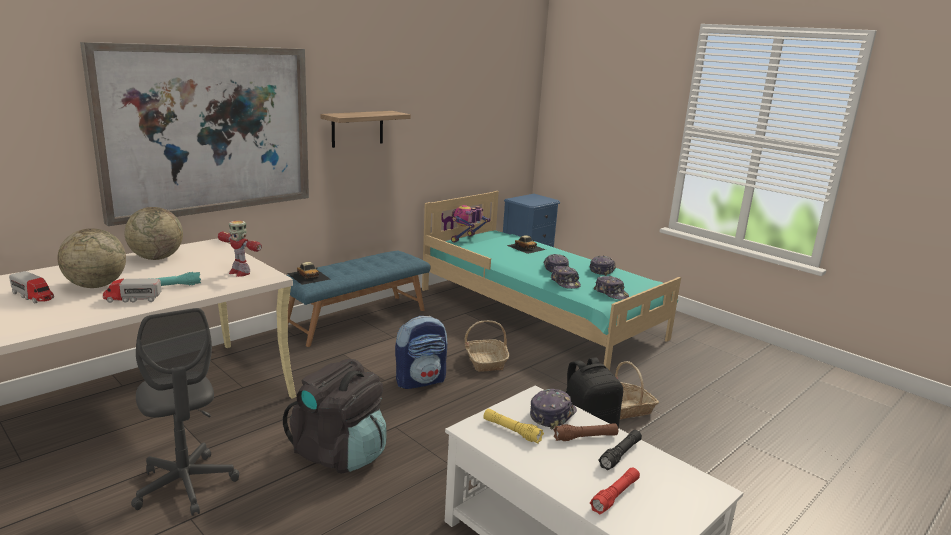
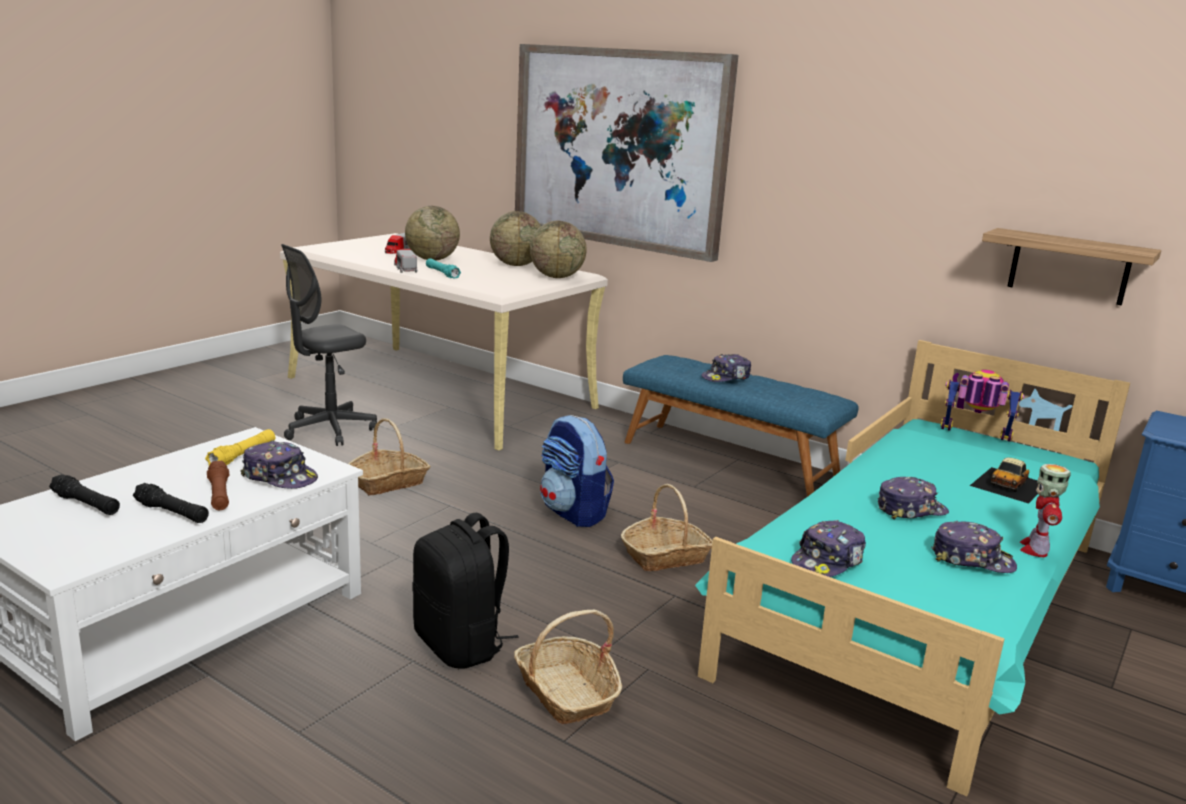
camera: 80 degrees right, 0 degrees up
(220, 250) = (557, 277): none -> globe
(239, 272) = (493, 286): toy robot -> toy robot (1035, 548)
(308, 276) = (672, 362): toy car -> none
(339, 453) = (388, 482): black backpack -> basket
(357, 128) = (813, 182): shelf -> shelf (1069, 267)
(565, 283) = (837, 517): cap -> cap (726, 377)
(615, 496) = (86, 504): red flashlight -> black flashlight

